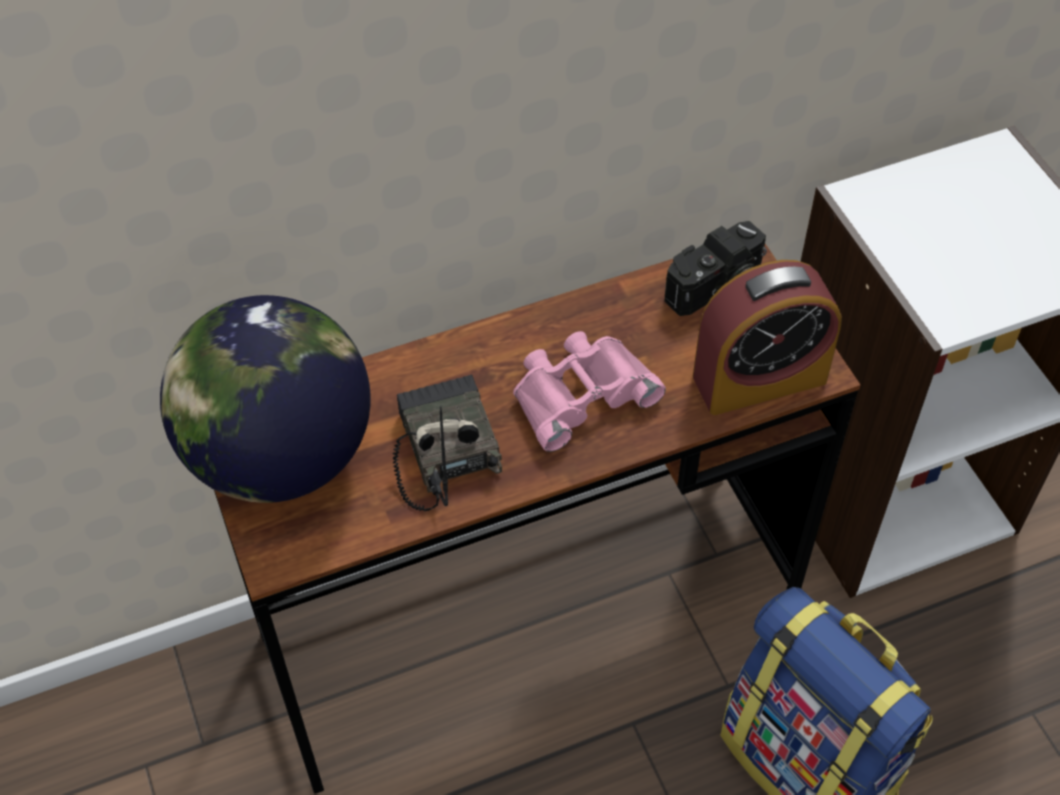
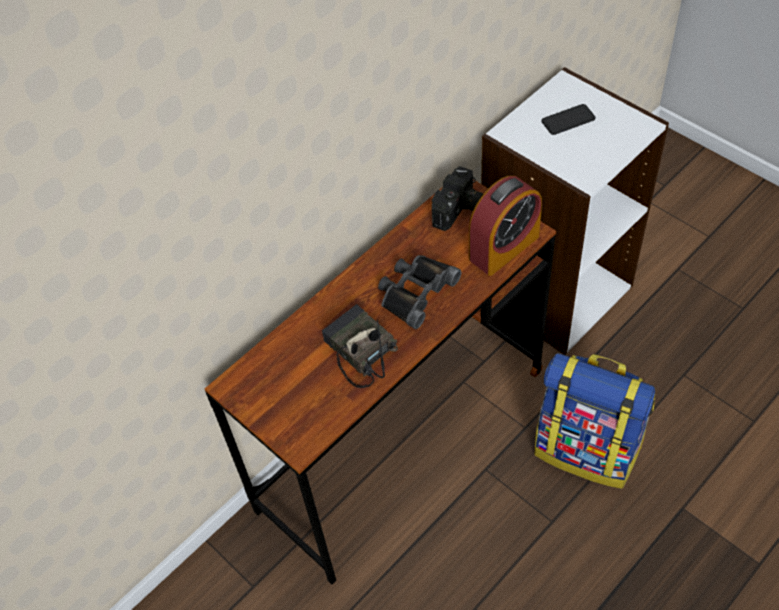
camera: 20 degrees left, 0 degrees up
(279, 456) = (270, 391): globe -> none
(580, 393) = (415, 292): pink binoculars -> black binoculars
(972, 212) = (568, 120): none -> phone

